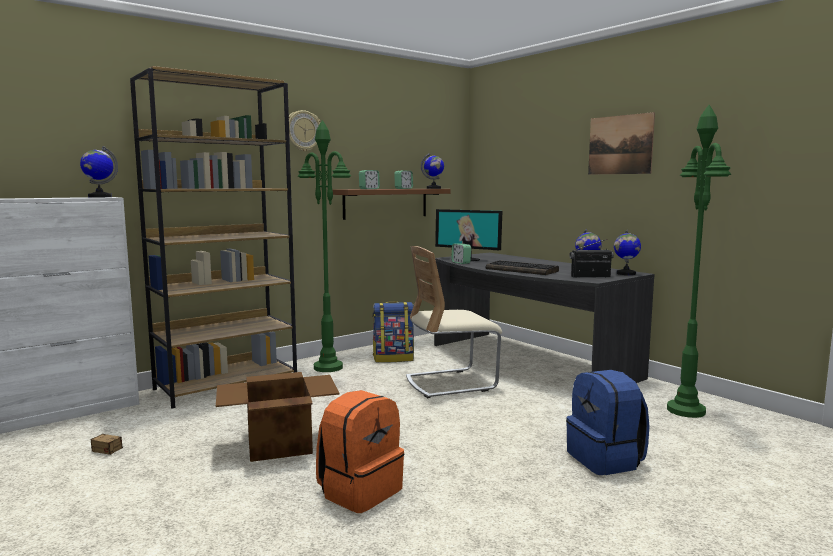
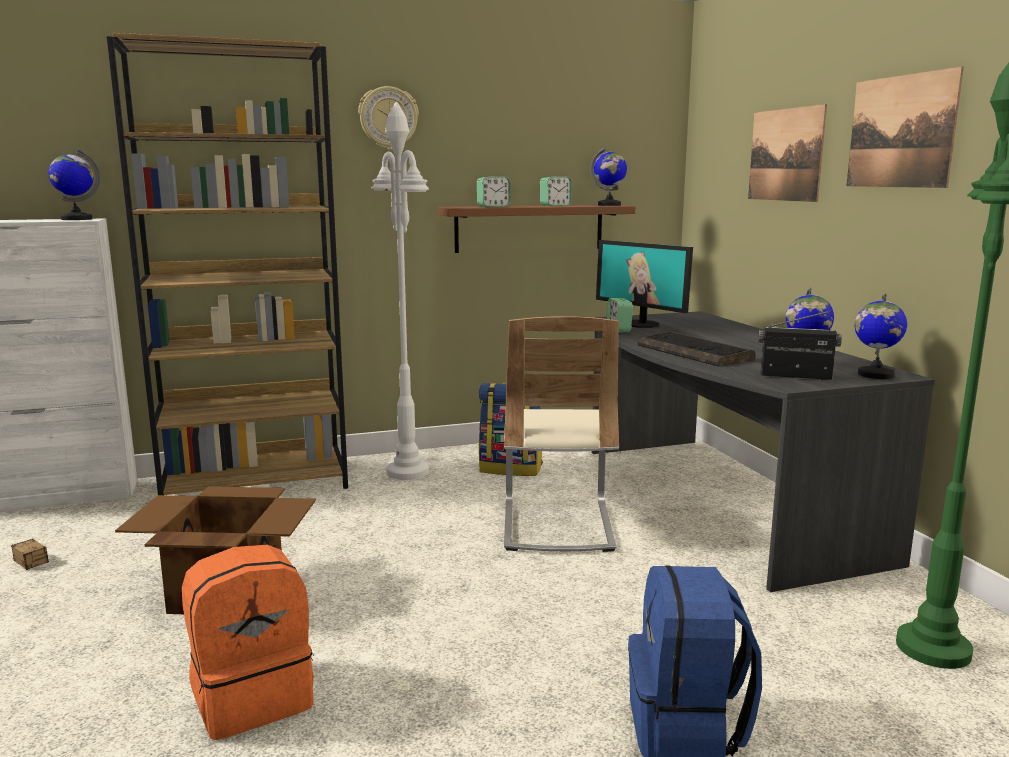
camera: 20 degrees right, 5 degrees up
(327, 367) = (407, 472): green floor lamp -> white floor lamp
(450, 383) = (556, 524): beige chair -> beige chair turned 90 degrees counterclockwise
(544, 158) = (785, 155): none -> picture

